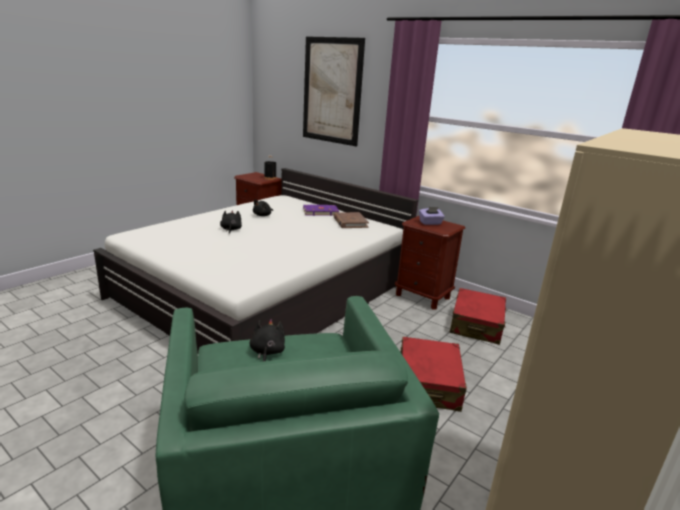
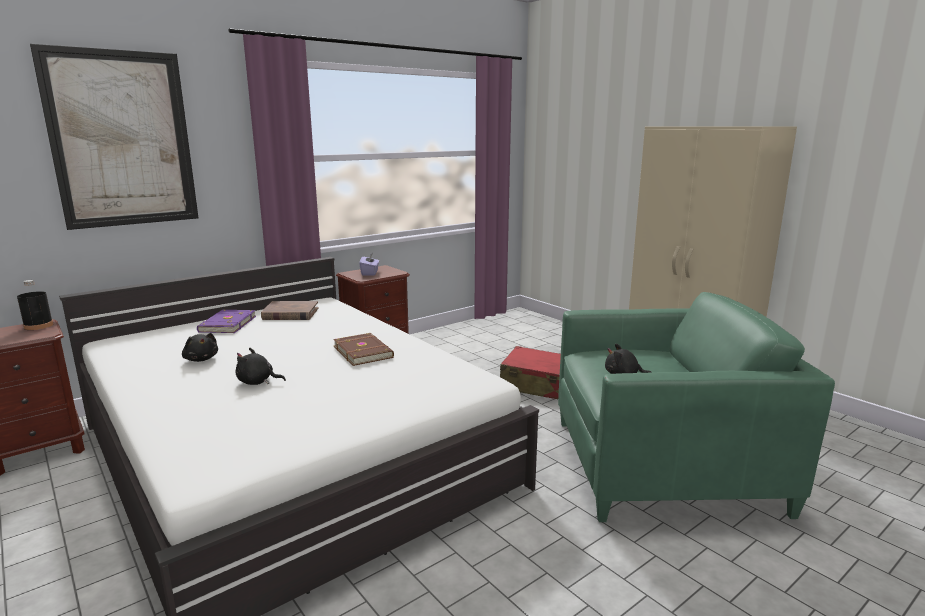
camera: 75 degrees left, 5 degrees down
(286, 248) = (364, 351): none -> brown book
(476, 325) = (447, 348): red suitcase -> none

